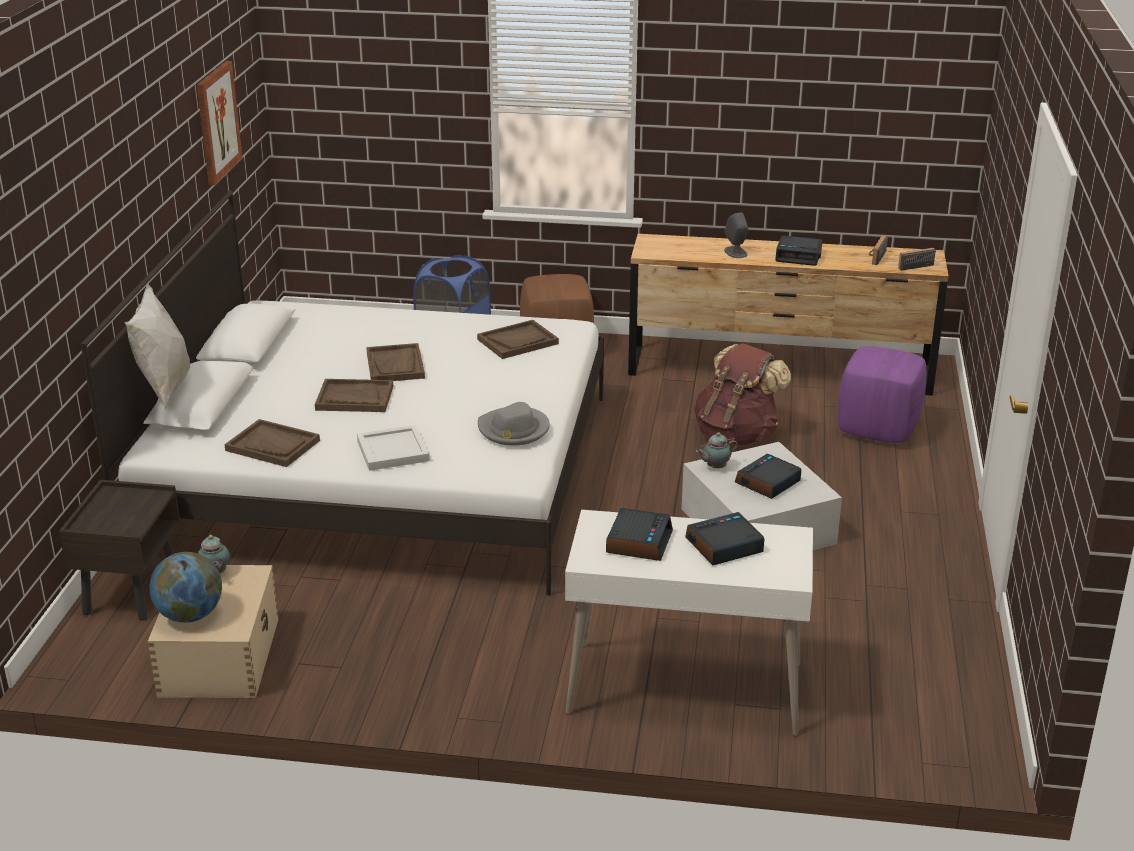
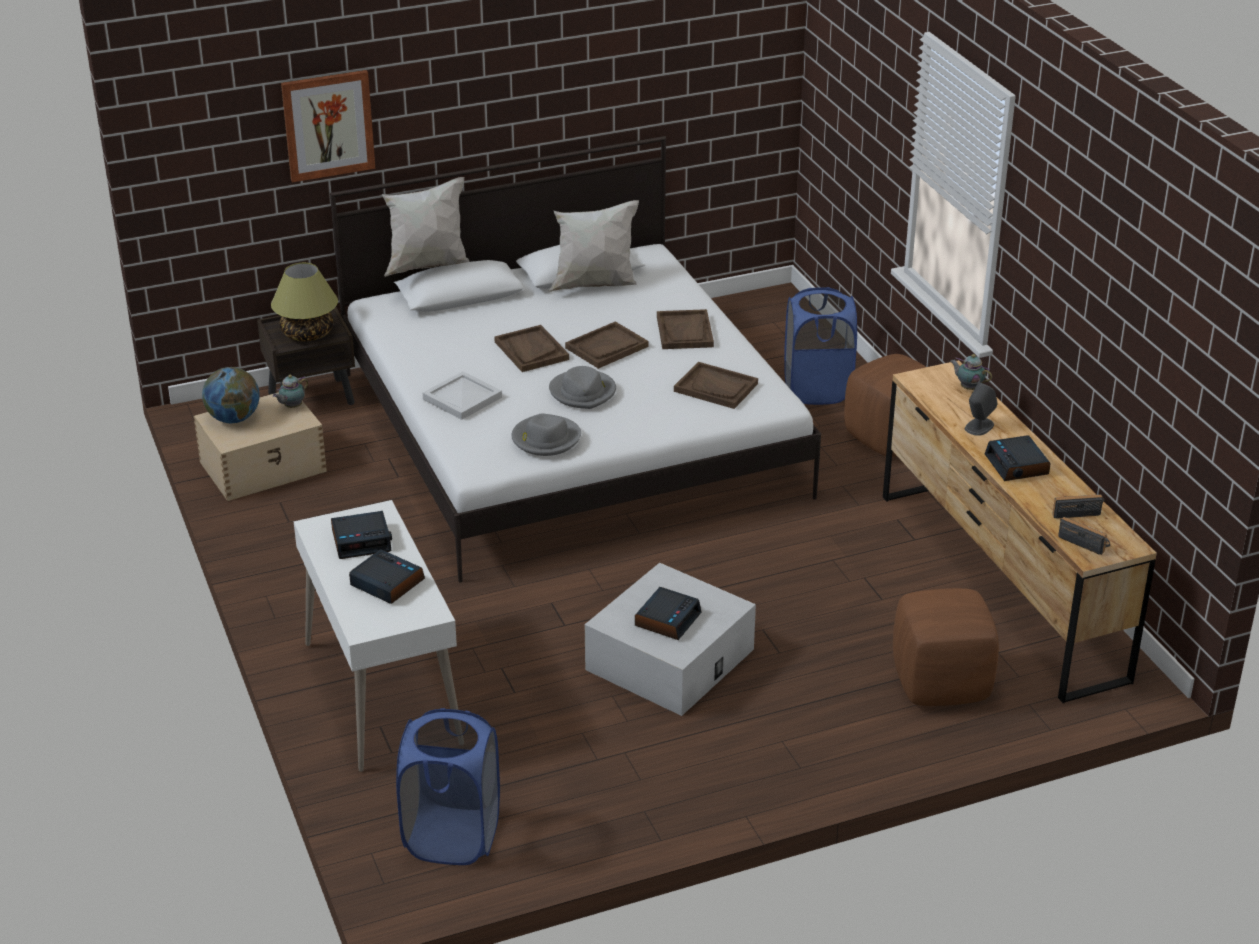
camera: 60 degrees right, 5 degrees up
(127, 511) = (307, 333): none -> table lamp
(217, 122) = (674, 70): picture -> picture (328, 125)
(273, 445) = (425, 346): brown tray -> brown tray (685, 332)
(282, 342) = (595, 285): none -> white pillow
(456, 394) = (583, 392): none -> grey hat
(715, 467) = (668, 581): teapot -> teapot (968, 388)
(737, 435) = (831, 598): brown backpack -> none
(767, 483) = (667, 619): alarm clock -> alarm clock turned 105 degrees clockwise
(878, 429) = (941, 684): purple ottoman -> brown ottoman
(926, 708) = (452, 837): none -> blue laundry basket

